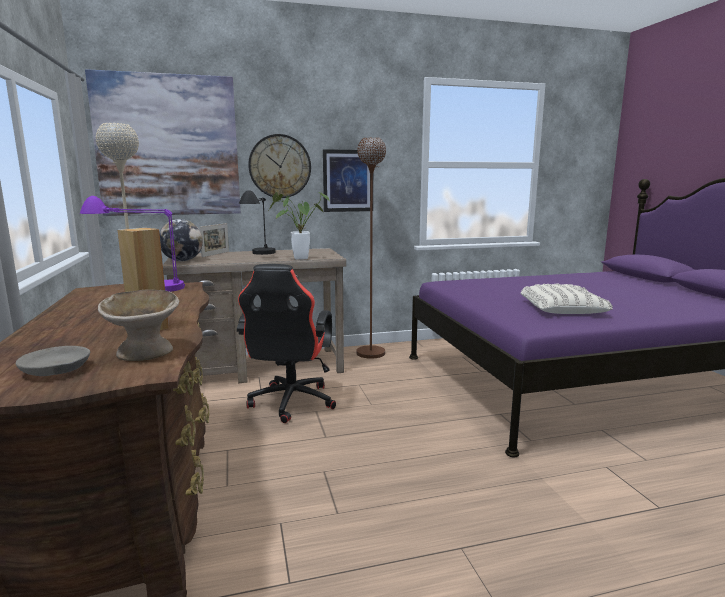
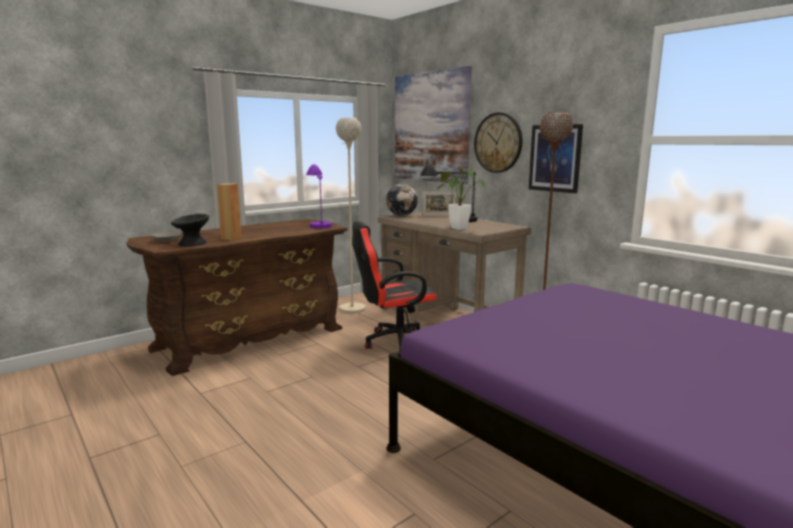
camera: 65 degrees right, 0 degrees up
(145, 352) = (192, 244): beige bowl -> black bowl
(562, 309) = (538, 341): beige pillow -> none

